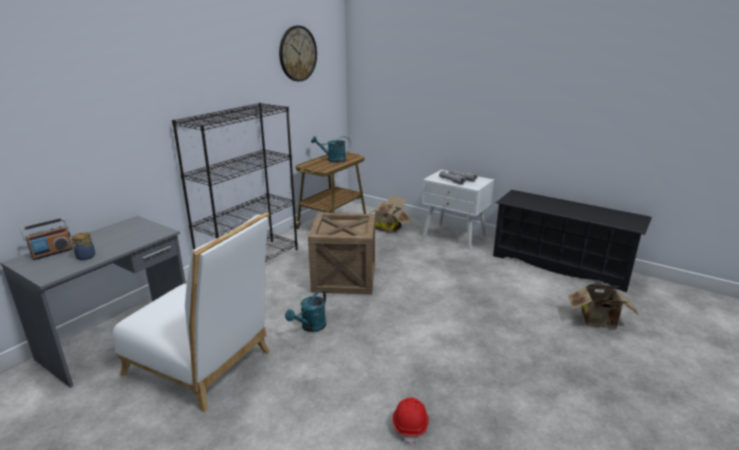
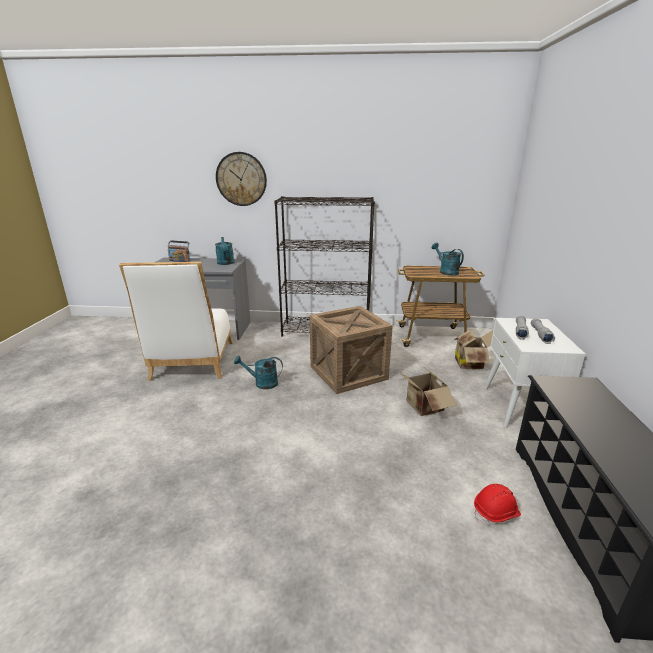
camera: 60 degrees right, 0 degrees up
(135, 228) = (226, 263): none -> turquoise watering can
(297, 53) = (436, 155): wall clock -> wall clock (241, 179)
(410, 425) = (160, 473): red hard hat -> red hard hat (496, 513)
(600, 322) = (462, 607): cardboard box -> cardboard box (422, 408)

